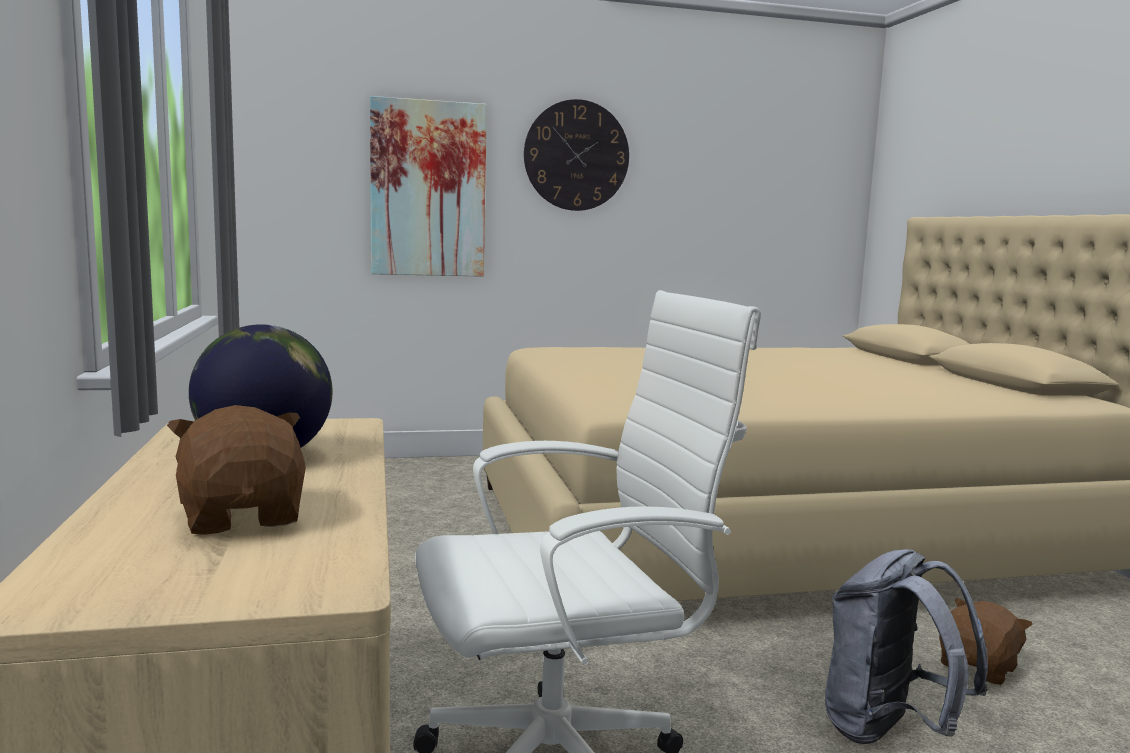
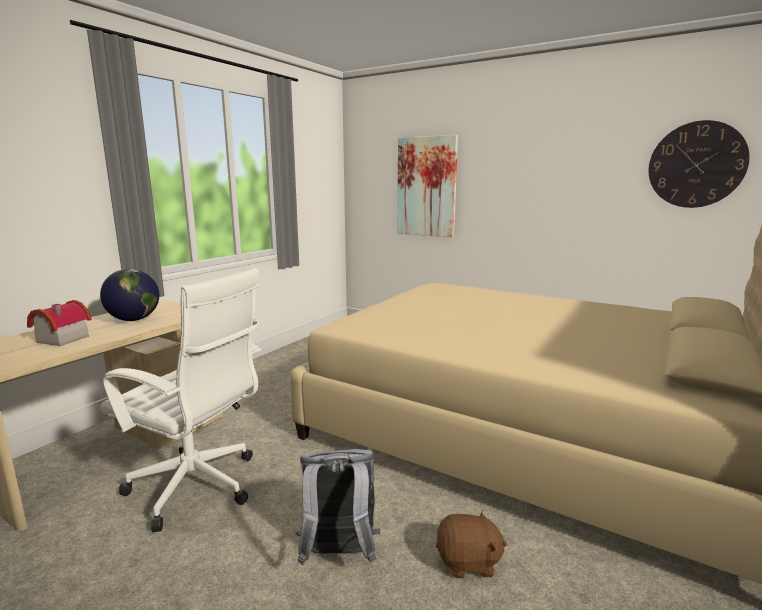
camera: 45 degrees right, 5 degrees up
(243, 516) = (60, 339): brown plush toy -> toy house
(576, 155) = (512, 161): wall clock -> wall clock (696, 165)

